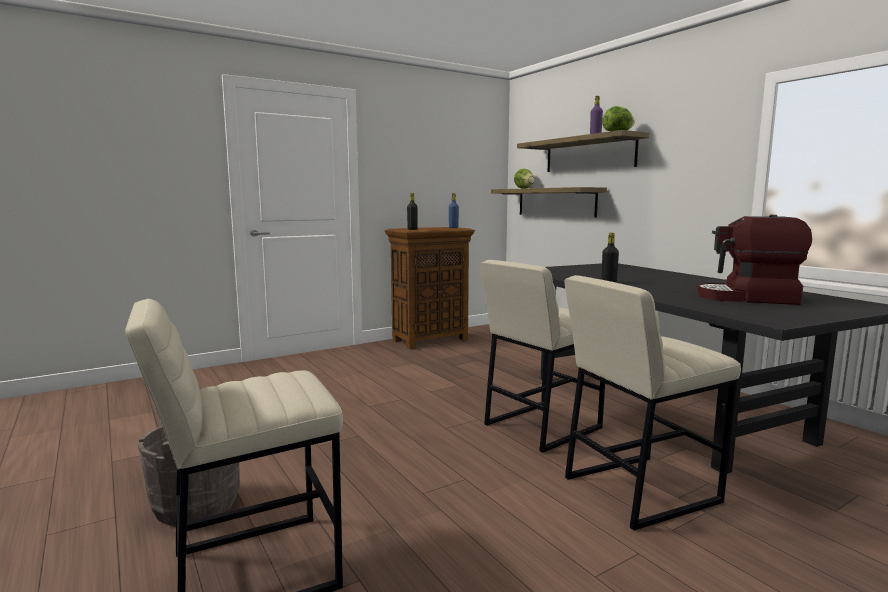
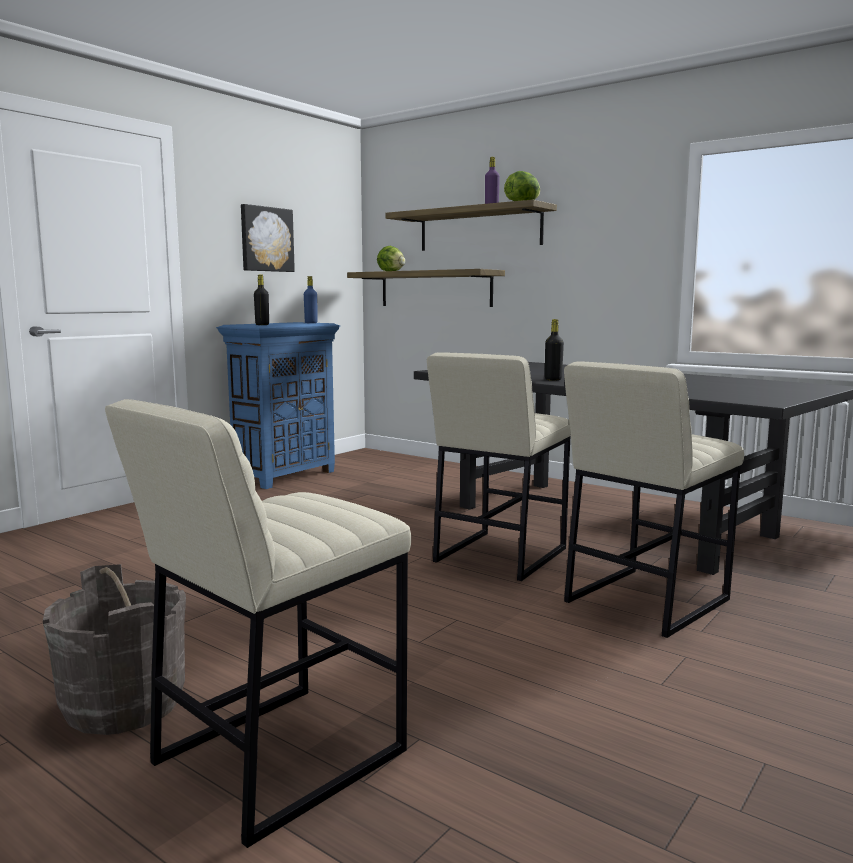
camera: 20 degrees left, 0 degrees up
(426, 166) = (266, 239): none -> picture
(430, 339) = (285, 476): brown cabinet -> blue cabinet
(748, 298) = (711, 386): coffee machine -> none

